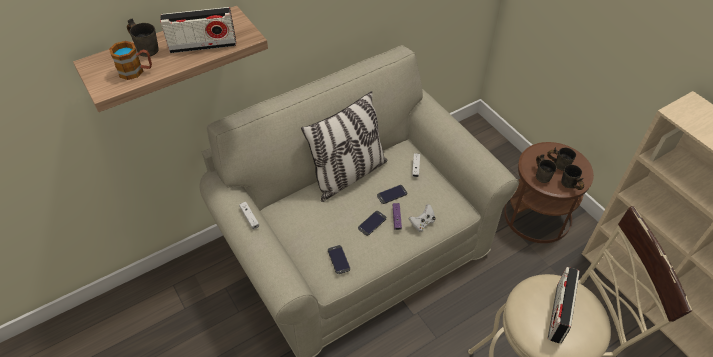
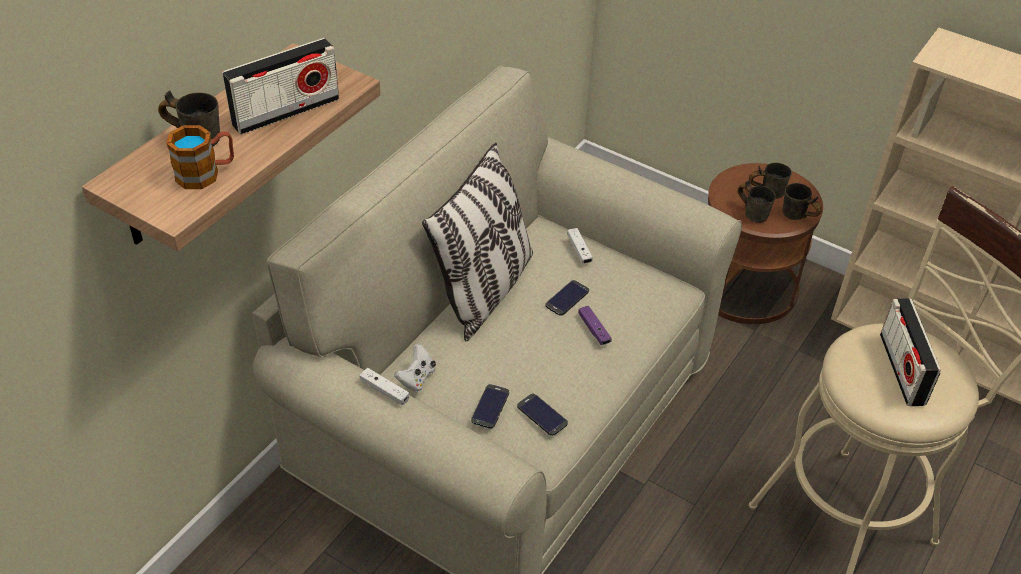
camera: 25 degrees left, 5 degrees down
(372, 223) = (562, 347): phone -> phone (490, 406)
(422, 223) = (633, 325): white game controller -> white game controller (417, 378)

